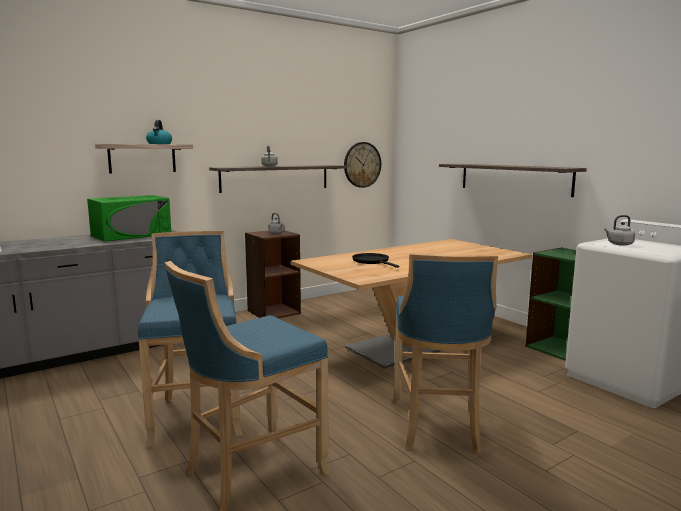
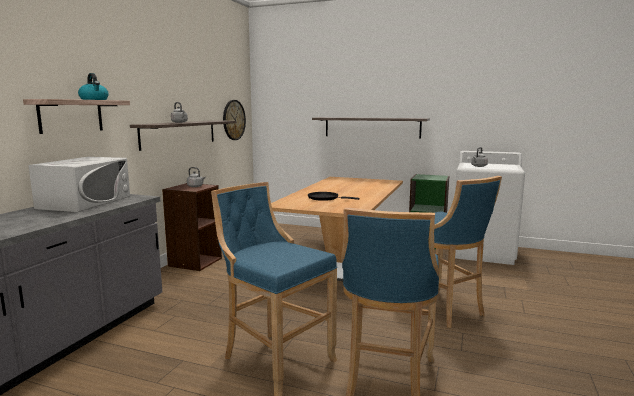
camera: 35 degrees left, 0 degrees up
(131, 235) = (85, 202): green microwave -> white microwave

